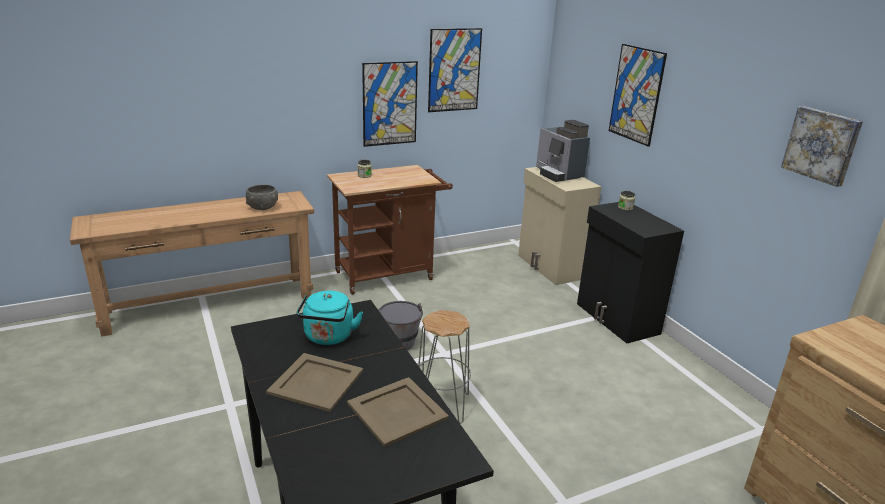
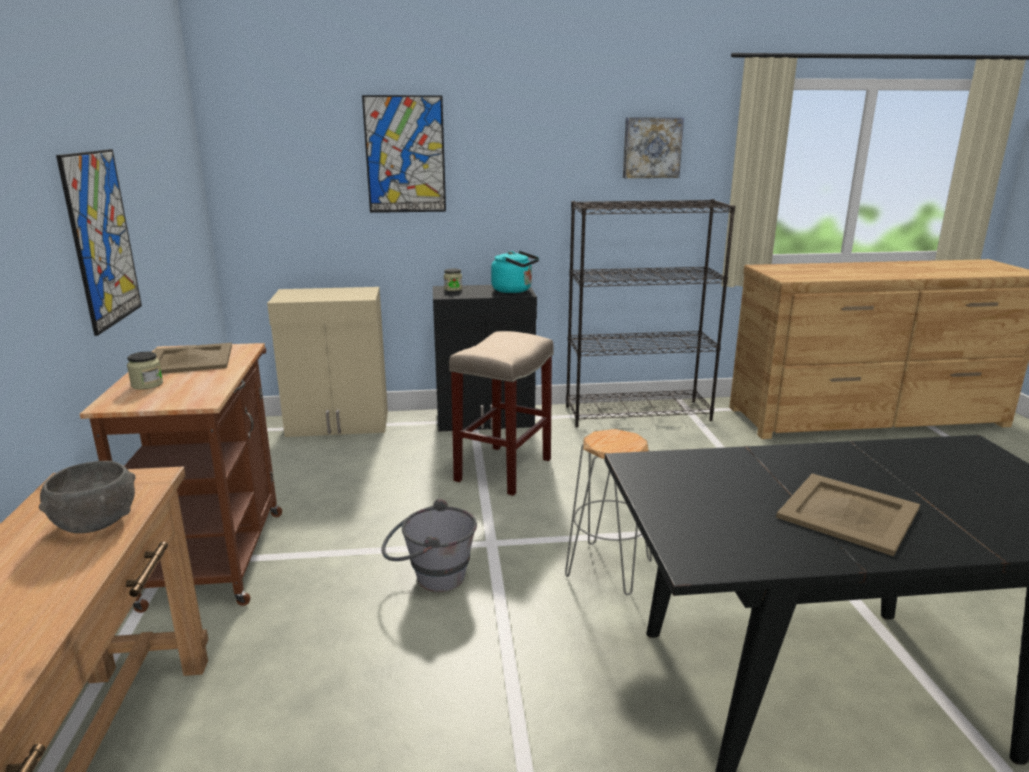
camera: 70 degrees left, 5 degrees down
(328, 337) = (721, 494): turquoise kettle -> turquoise kettle (514, 290)
(398, 411) = (897, 466): beige tray -> beige tray (191, 359)
(454, 70) = (143, 165): picture -> none
(543, 341) = (503, 469): none -> beige stool
(558, 174) = (315, 294): coffee machine -> none
(717, 396) = (638, 413): none -> black bookcase

